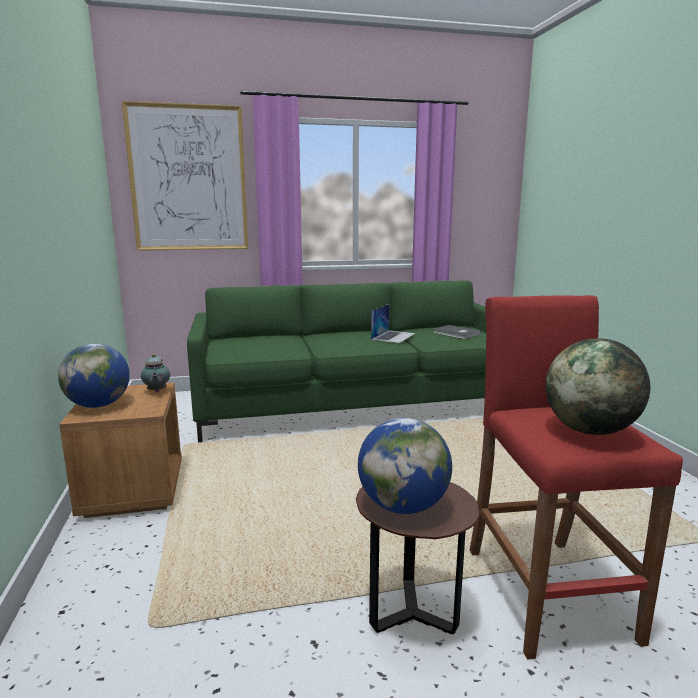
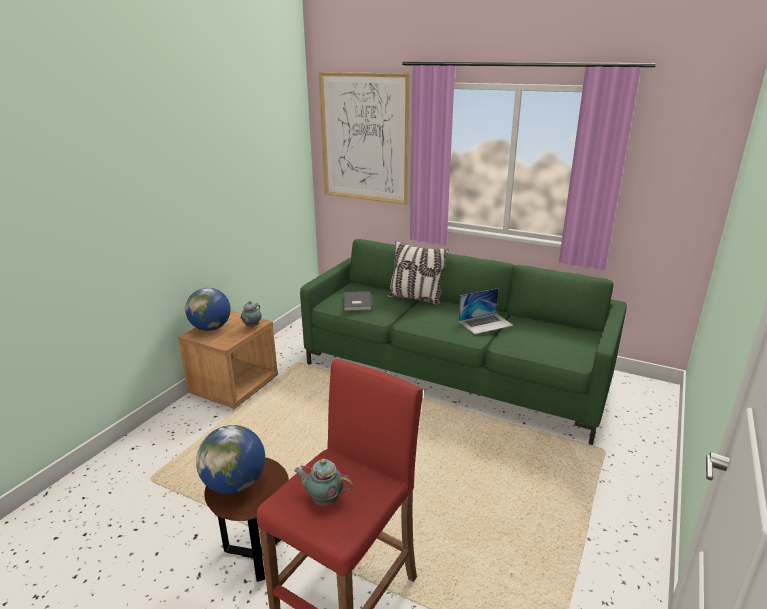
camera: 40 degrees right, 10 degrees up
(303, 336) = (415, 299): none -> pillow
(456, 334) = (551, 339): grey book -> grey book (356, 302)
(589, 431) = (324, 500): globe -> teapot

